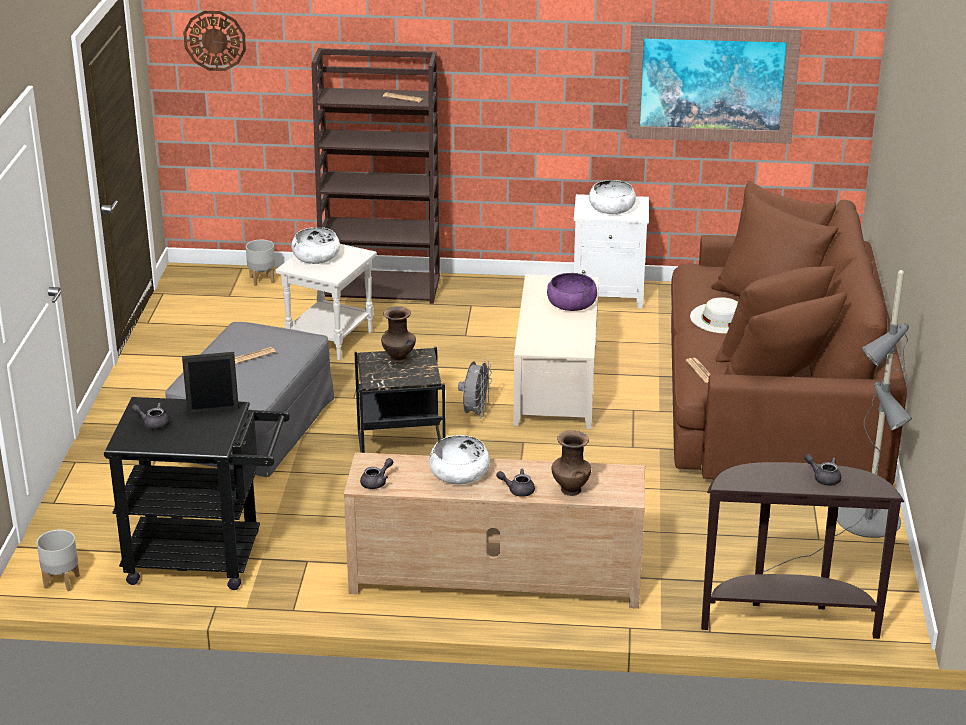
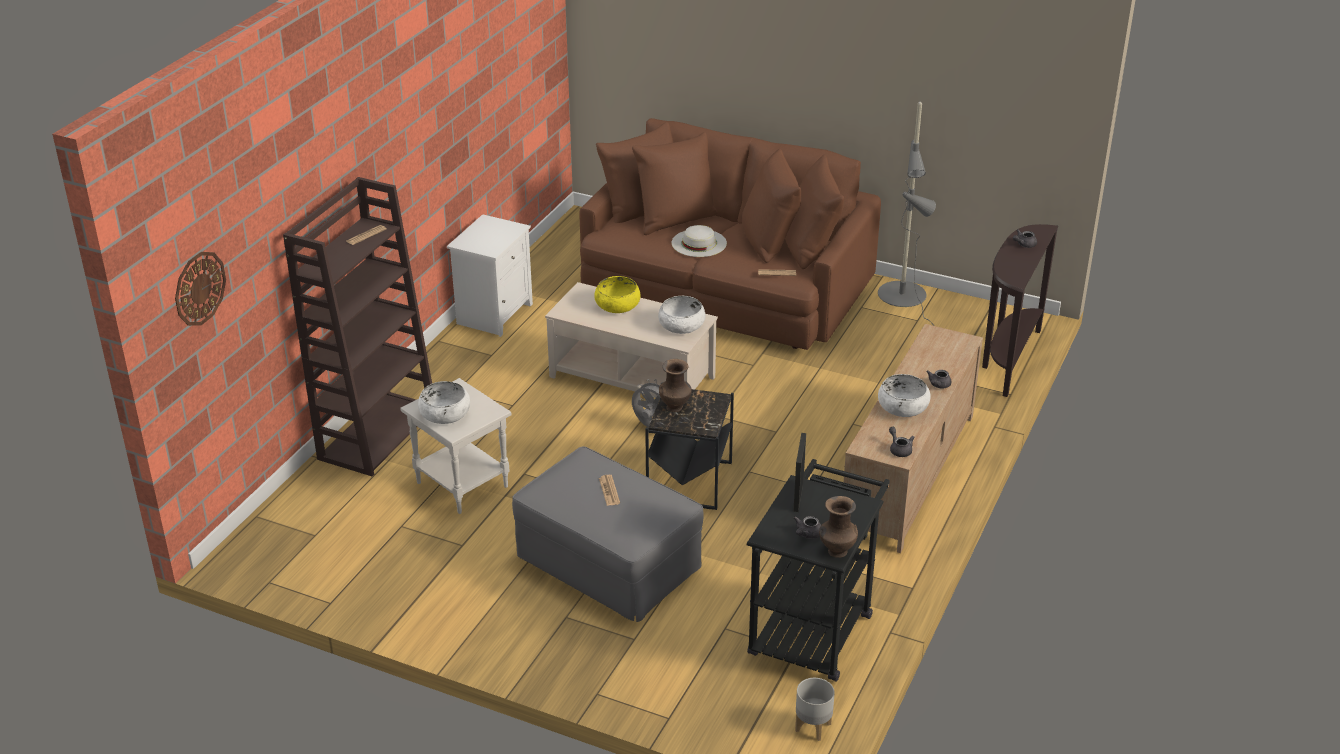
camera: 70 degrees left, 5 degrees up
(262, 279) = (296, 506): grey planter -> none
(570, 490) = (947, 362): brown vase -> brown vase (836, 551)
(571, 303) = (617, 305): purple bowl -> yellow bowl
(612, 208) = (491, 236): white bowl -> white bowl (681, 325)
(712, 84) = (497, 89): picture -> none

